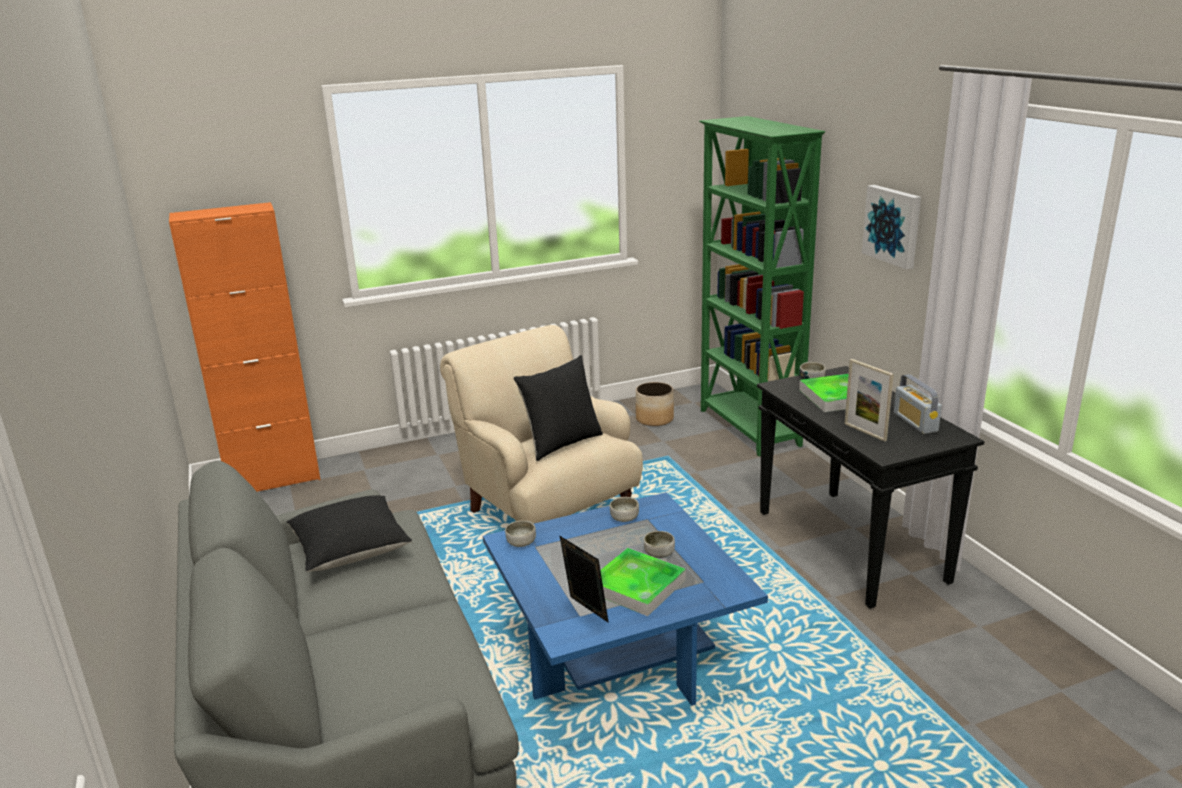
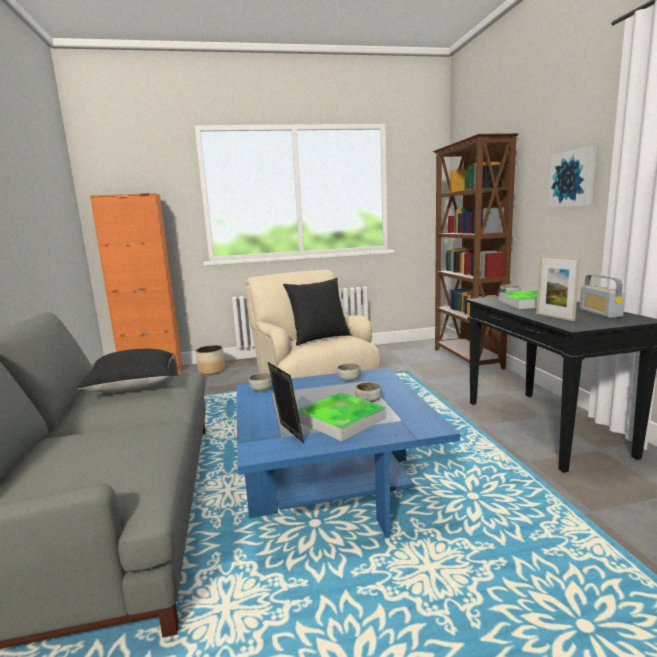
camera: 10 degrees right, 10 degrees down
(654, 419) = (403, 353): planter -> planter (212, 371)
(748, 428) = (467, 359): green bookcase -> brown bookcase

